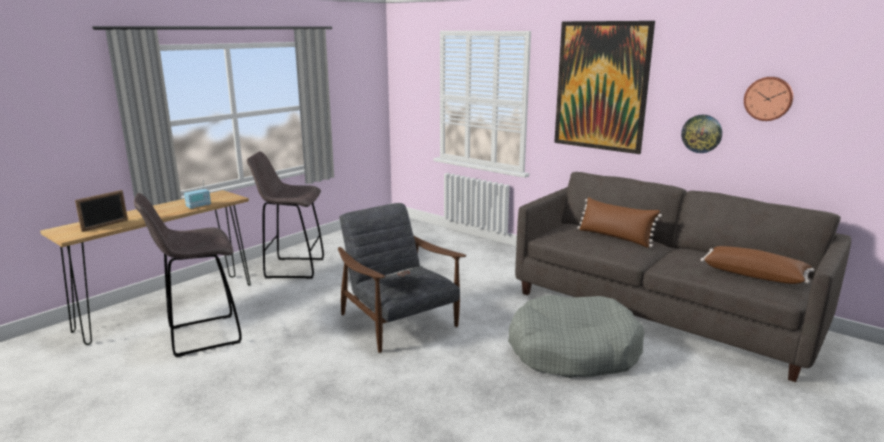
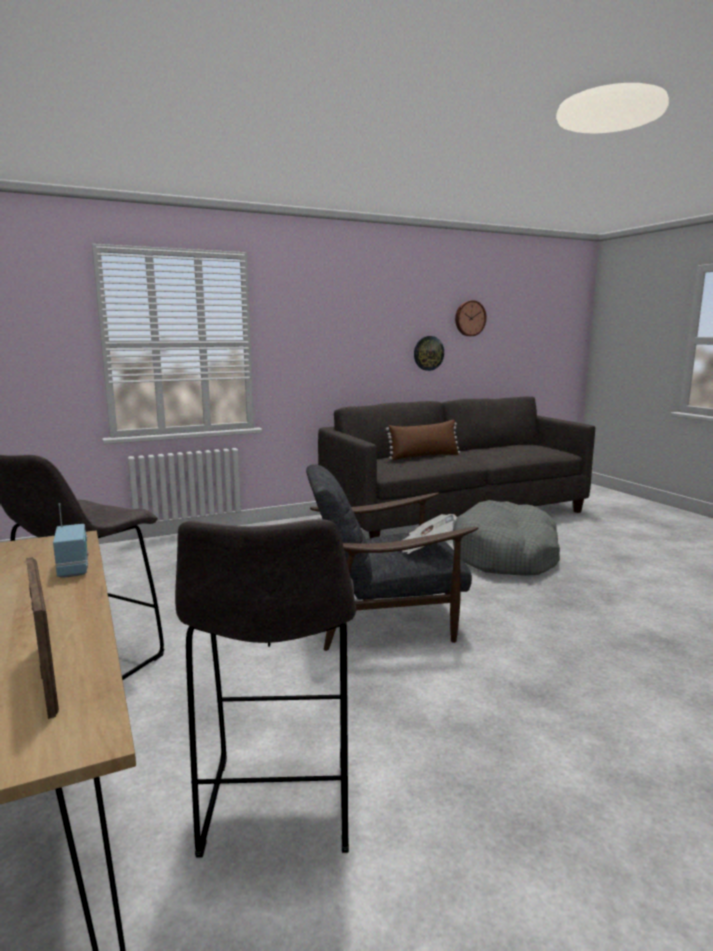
camera: 65 degrees left, 5 degrees down
(601, 86) = (337, 316): picture -> none
(754, 275) = (533, 448): brown pillow -> none

